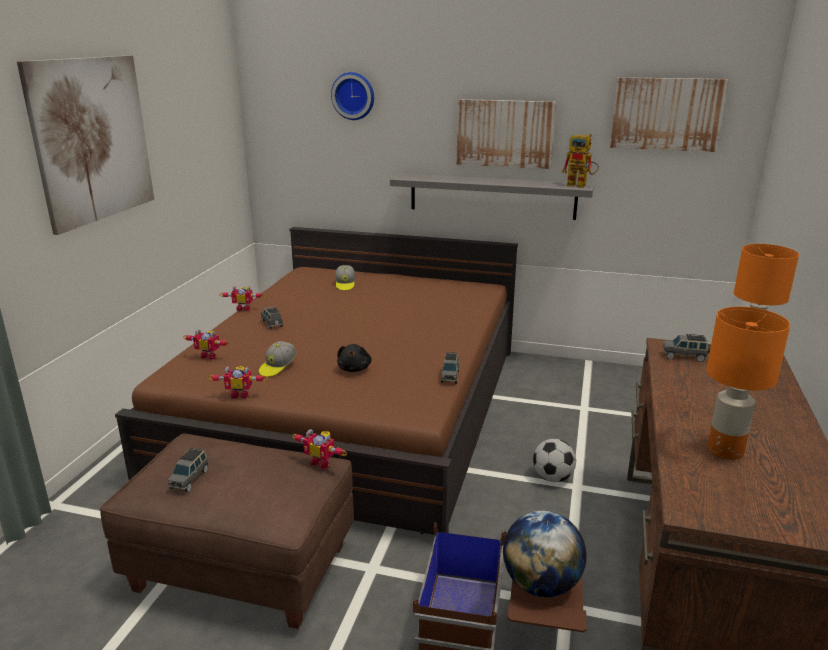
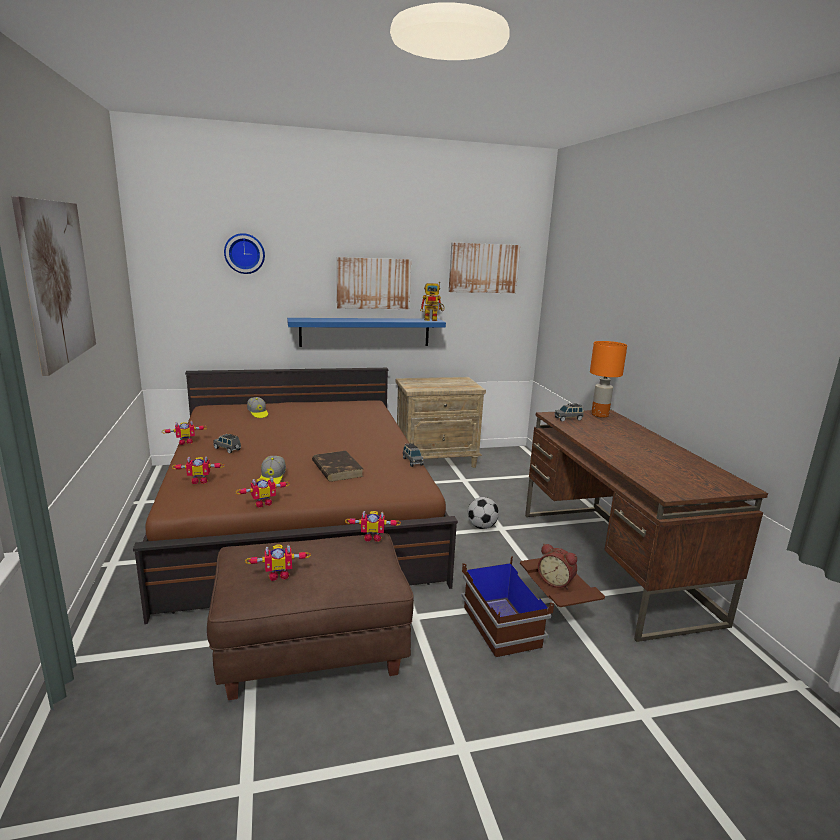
camera: 30 degrees left, 5 degrees down
(190, 479) = (279, 575): grey toy car -> toy robot
(354, 368) = (336, 469): black plush toy -> brown book
(492, 196) = (365, 332): grey shelf -> blue shelf
(541, 584) = (556, 581): globe -> alarm clock
(570, 373) = (436, 460): none -> beige nightstand
(724, 450) = (646, 461): orange table lamp -> none

